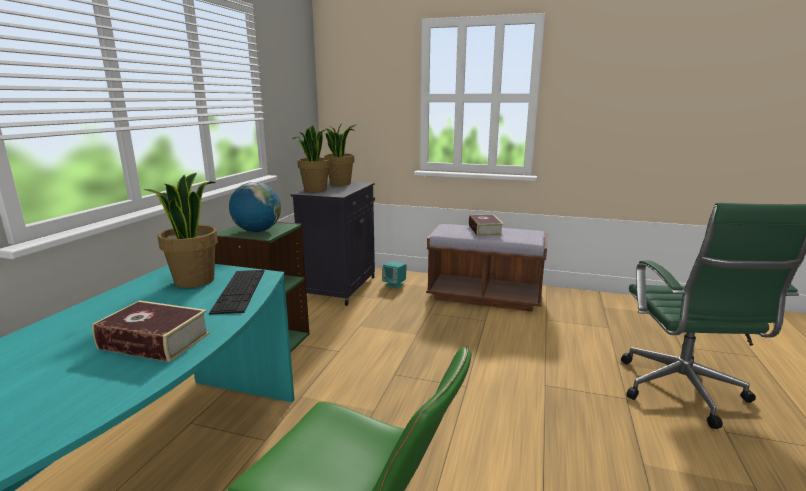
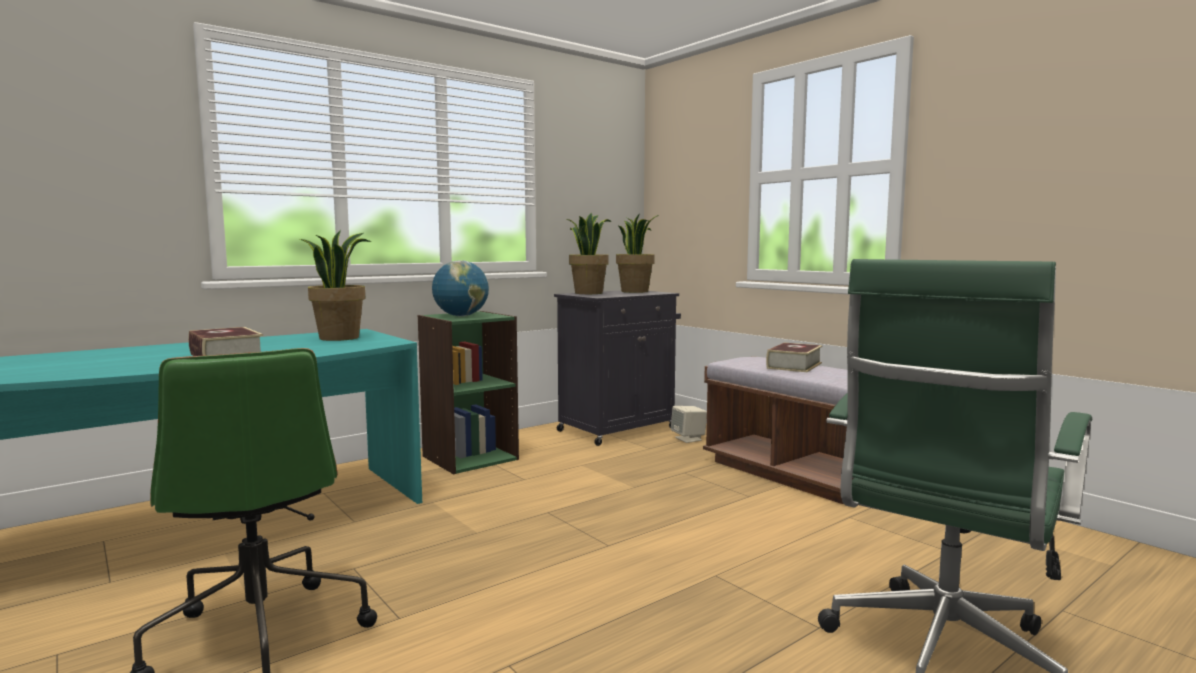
camera: 35 degrees right, 10 degrees down
(239, 290) = (350, 345): keyboard -> none
(394, 284) = (688, 439): turquoise speaker -> beige speaker

